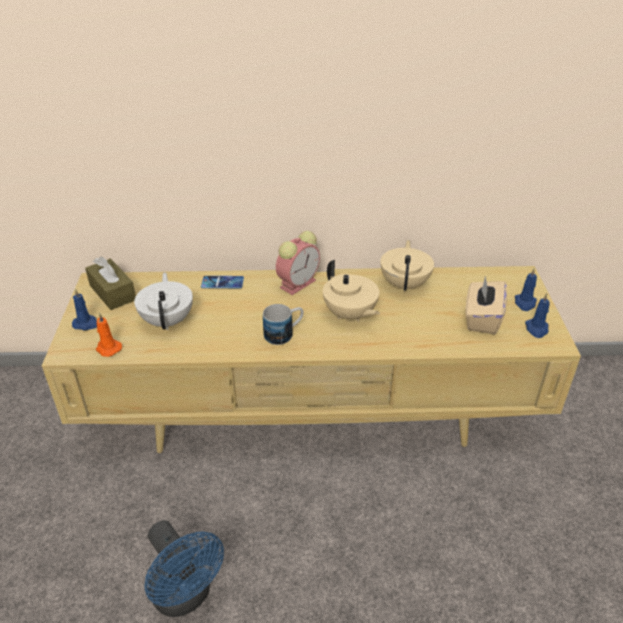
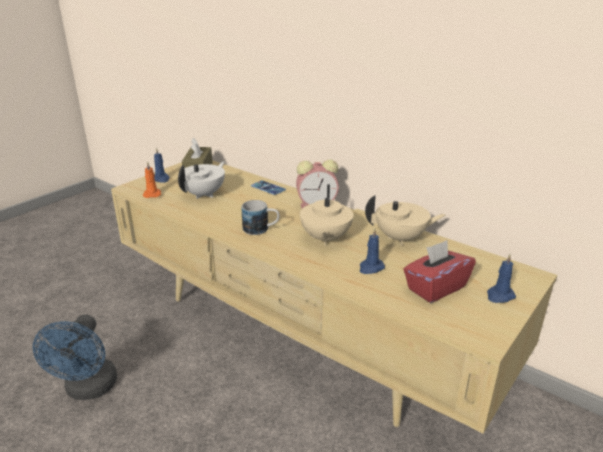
camera: 40 degrees right, 10 degrees down
(405, 284) = (401, 238): beige teapot -> beige teapot turned 45 degrees clockwise
(482, 319) = (435, 288): beige tissue box -> red tissue box
(536, 329) = (481, 319): blue candle -> blue candle (370, 268)

